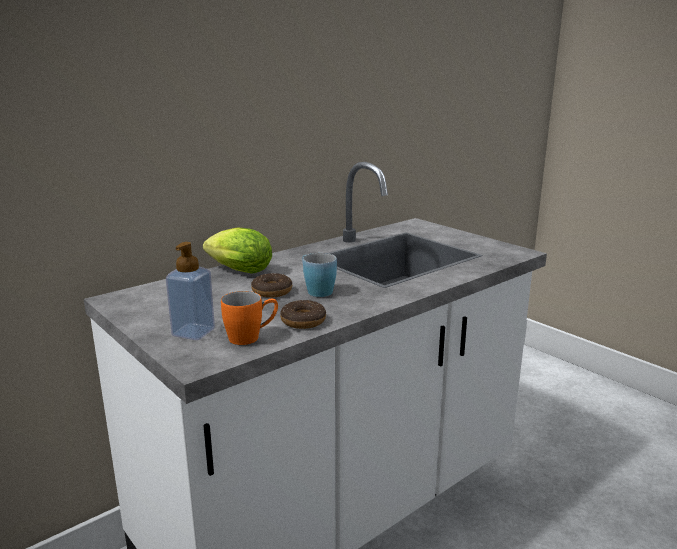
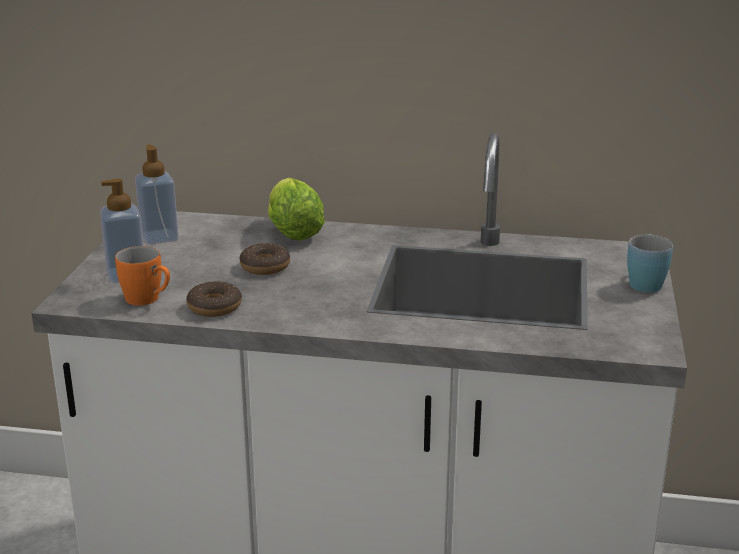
camera: 50 degrees right, 5 degrees up
(155, 305) = (159, 237): none -> soap dispenser
(316, 290) = (301, 283): blue mug -> blue mug (645, 282)

